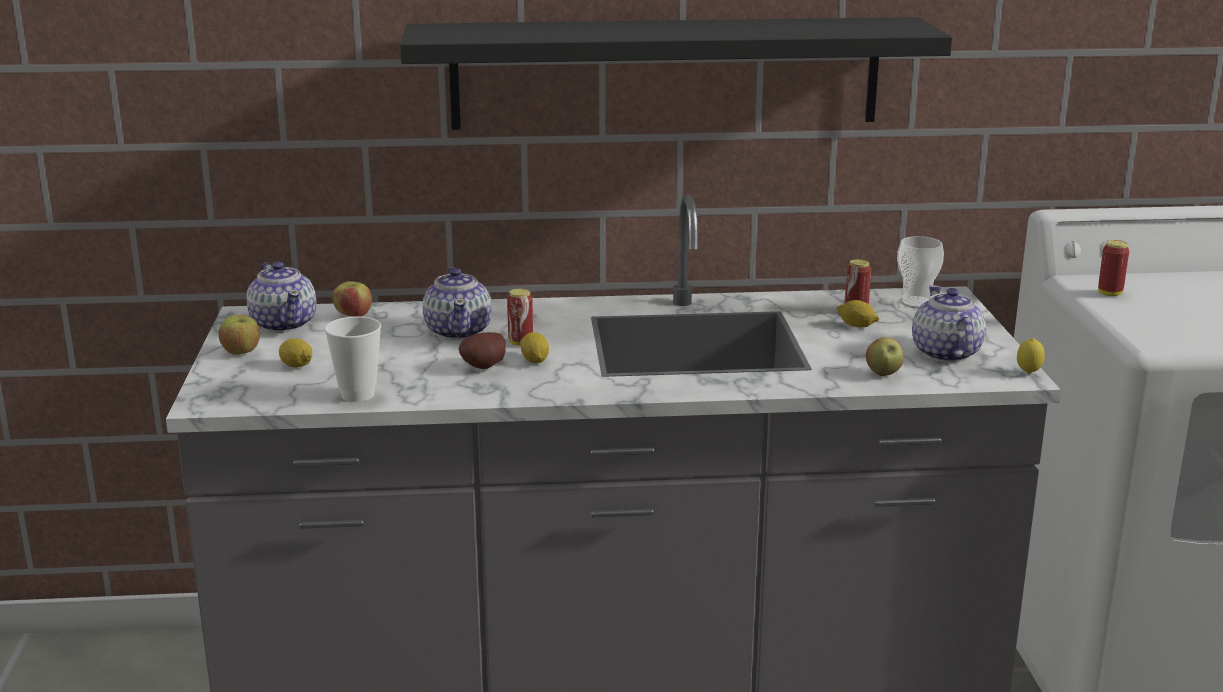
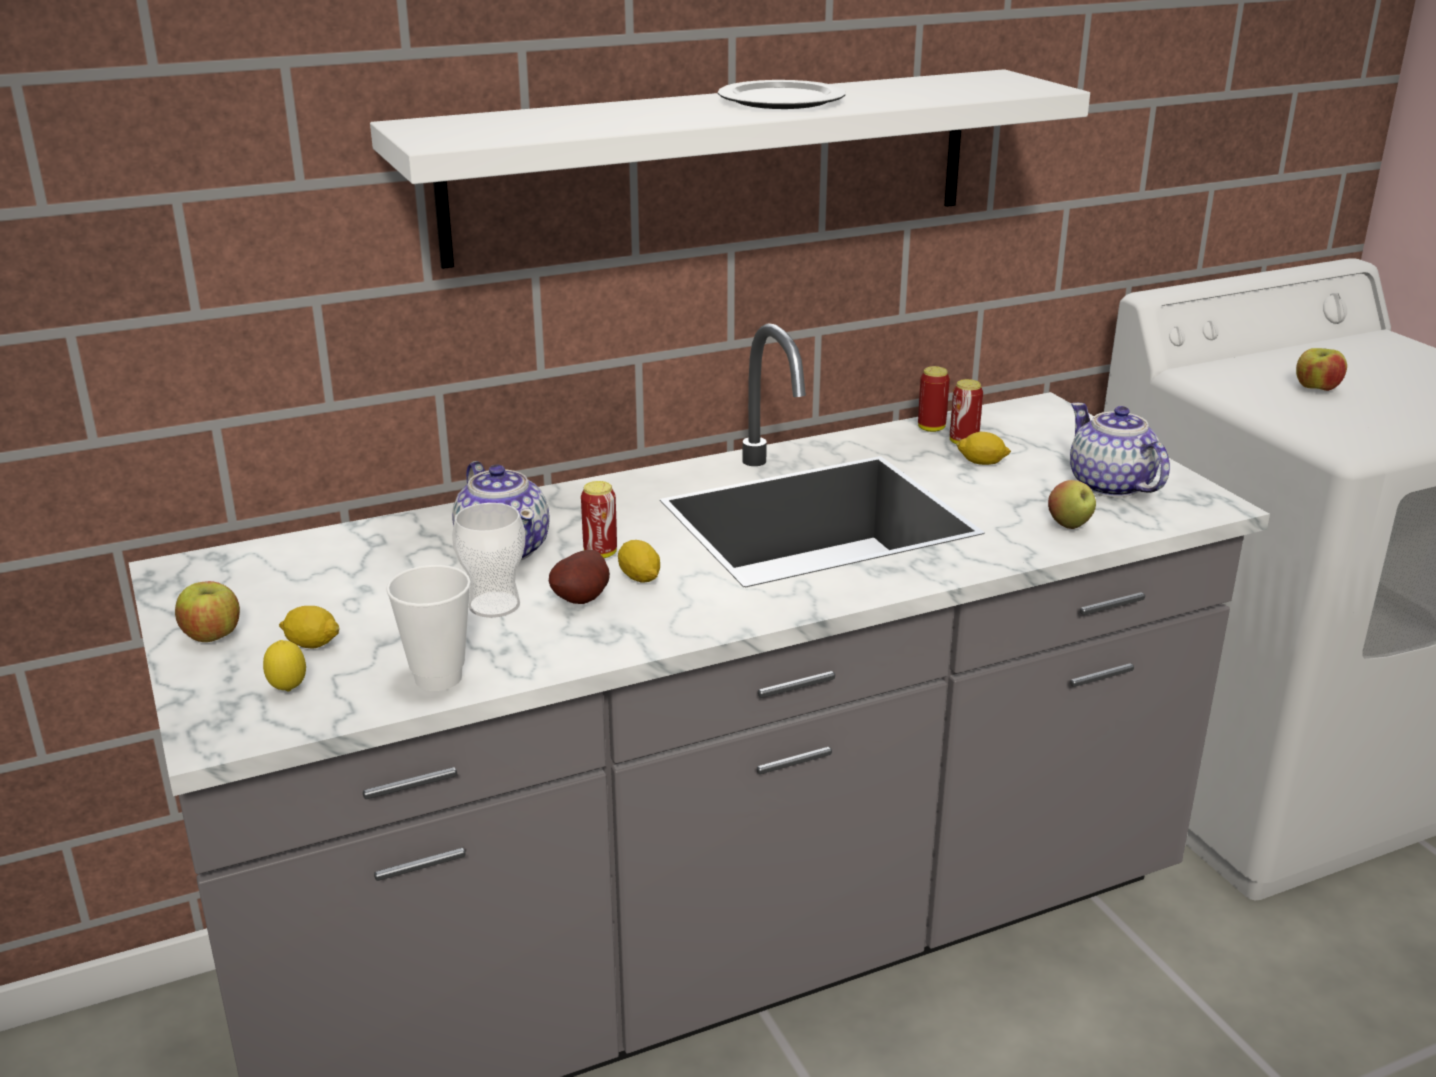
camera: 20 degrees left, 5 degrees up
(284, 324) = (245, 577): teapot -> none
(353, 316) = (338, 548): apple -> apple (1317, 390)
(665, 73) = (715, 164): black shelf -> white shelf
(703, 27) = (782, 100): none -> plate
(916, 302) = (1018, 421): cup -> cup (494, 605)
(1028, 373) = (1219, 498): lemon -> lemon (288, 690)
(1109, 293) = (1244, 385): can -> can (931, 428)

